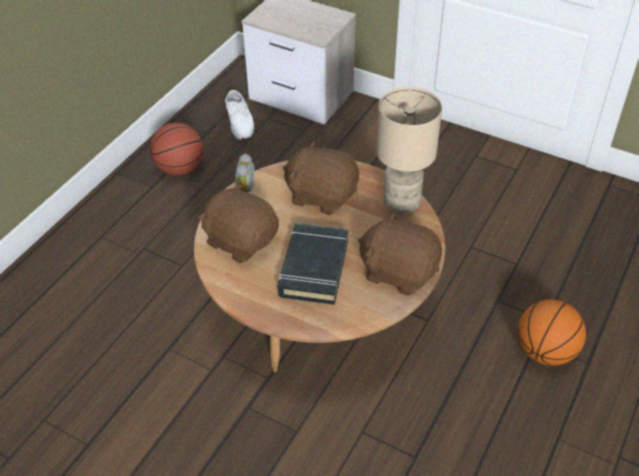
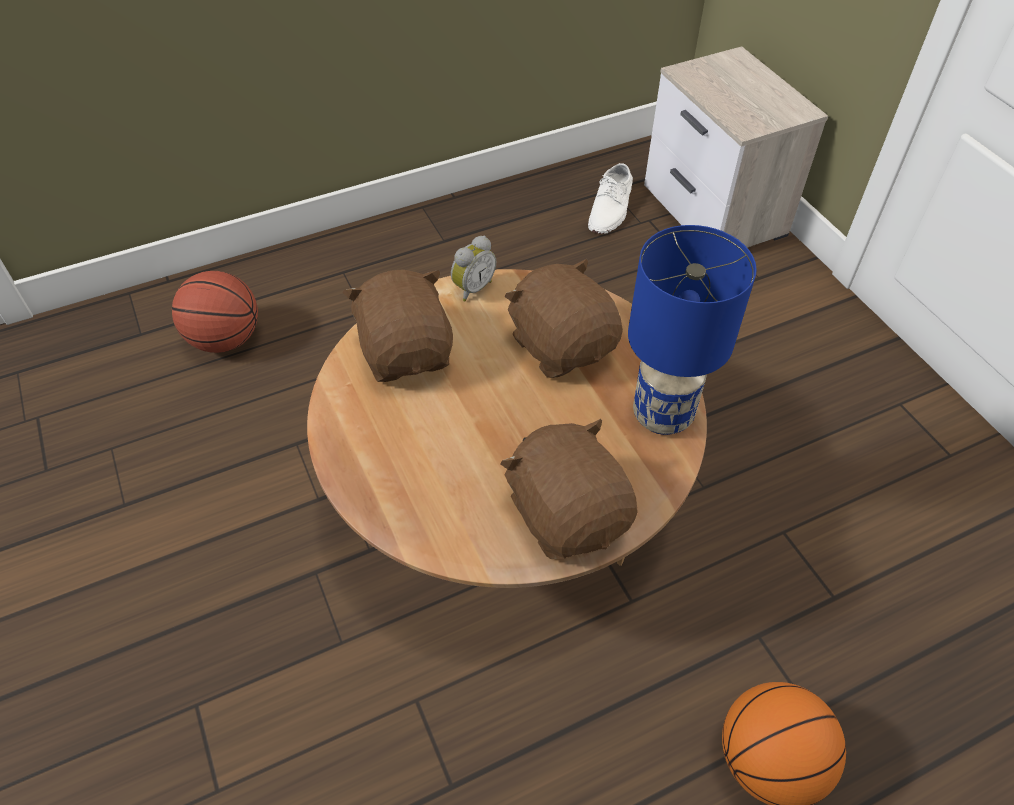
camera: 35 degrees right, 5 degrees up
(180, 168) = (493, 234): basketball -> basketball (226, 339)
(313, 268) = (460, 440): black book -> none
(402, 204) = (663, 416): beige table lamp -> blue table lamp

